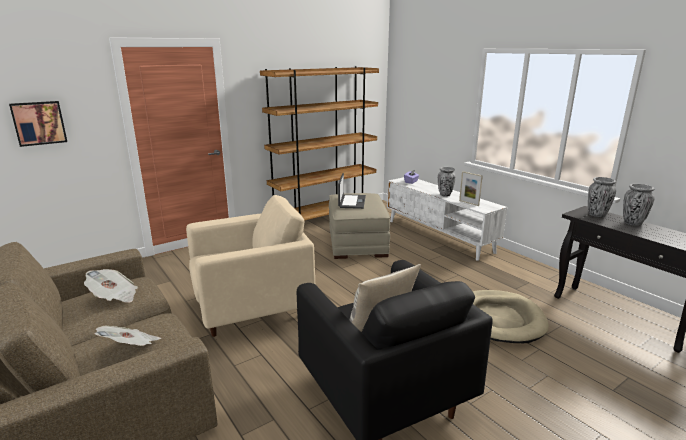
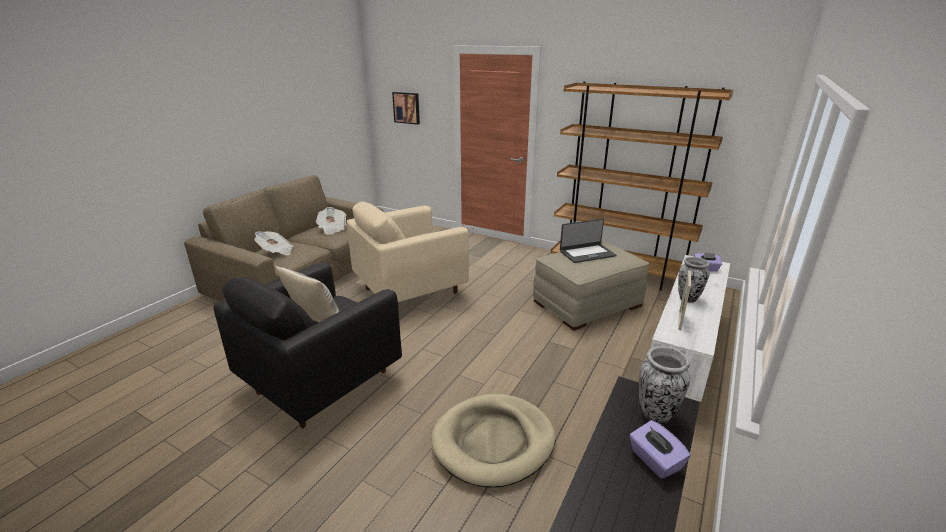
camera: 65 degrees right, 5 degrees up
(252, 309) = (411, 291): beige armchair -> beige armchair turned 105 degrees clockwise
(632, 223) = (654, 461): vase -> purple tissue box

